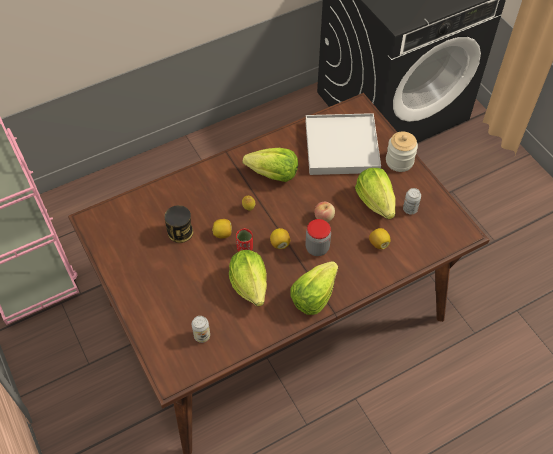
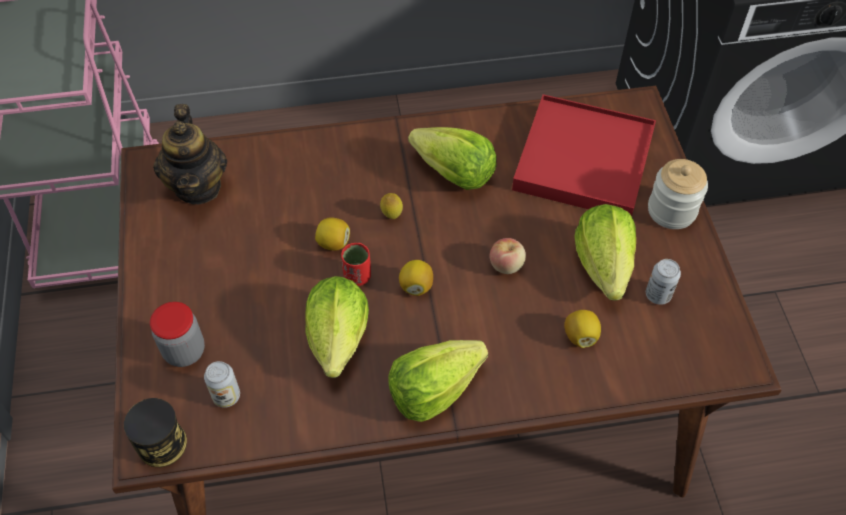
camera: 20 degrees right, 0 degrees up
(127, 224) = (198, 186): none -> teapot
(180, 232) = (270, 221): can -> can (162, 444)
(317, 248) = (473, 312): jar -> jar (184, 351)
(342, 146) = (584, 160): white tray -> red tray

